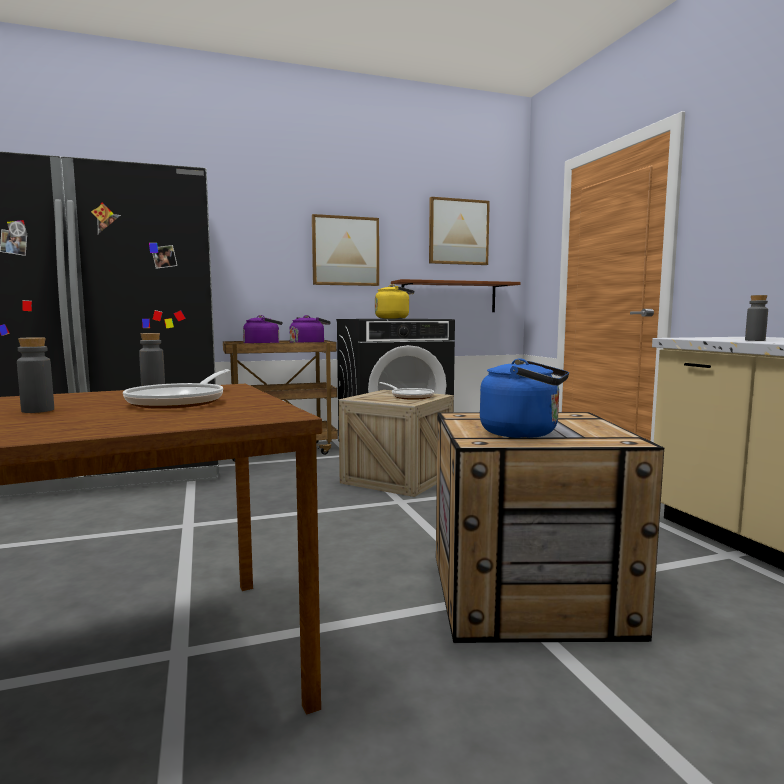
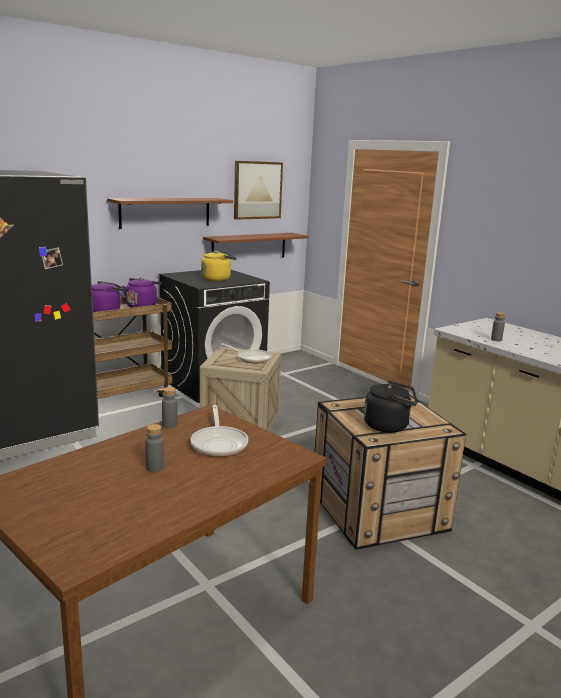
camera: 20 degrees left, 10 degrees up
(345, 251) = (165, 212): picture -> brown shelf
(524, 433) = (389, 426): blue kettle -> black kettle

